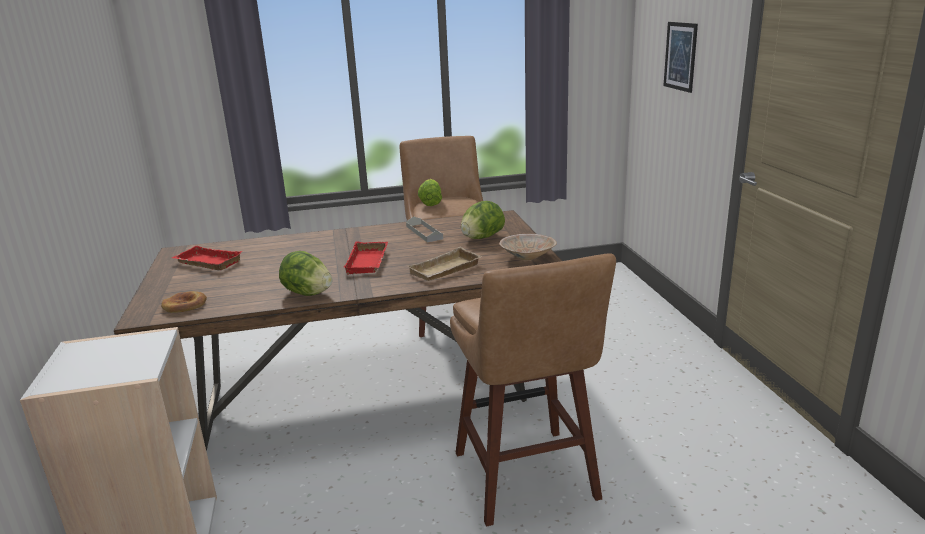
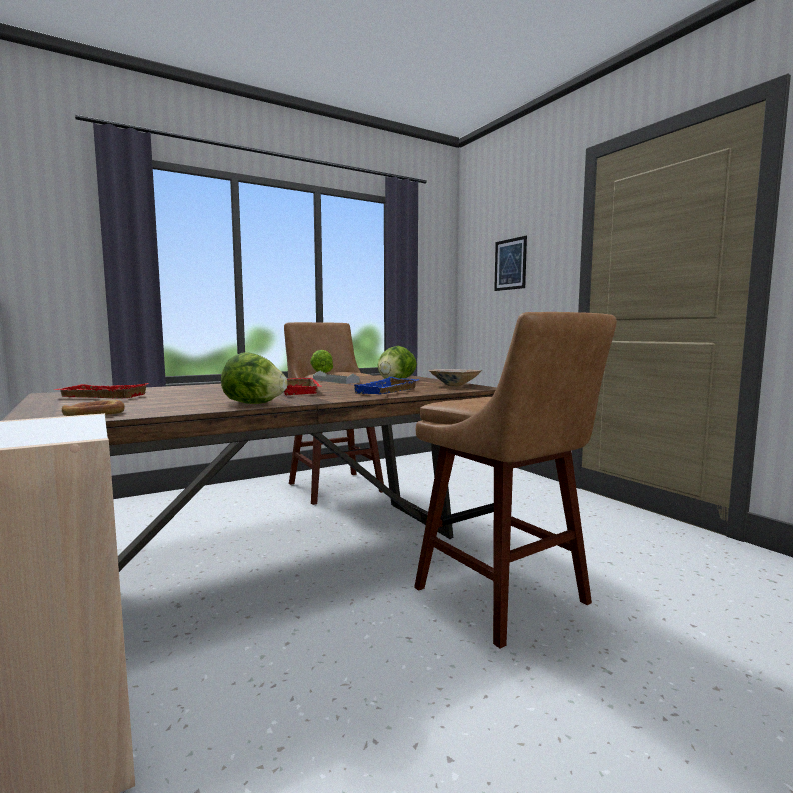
camera: 20 degrees left, 15 degrees down
(445, 270) = (388, 391): beige tray -> blue tray

